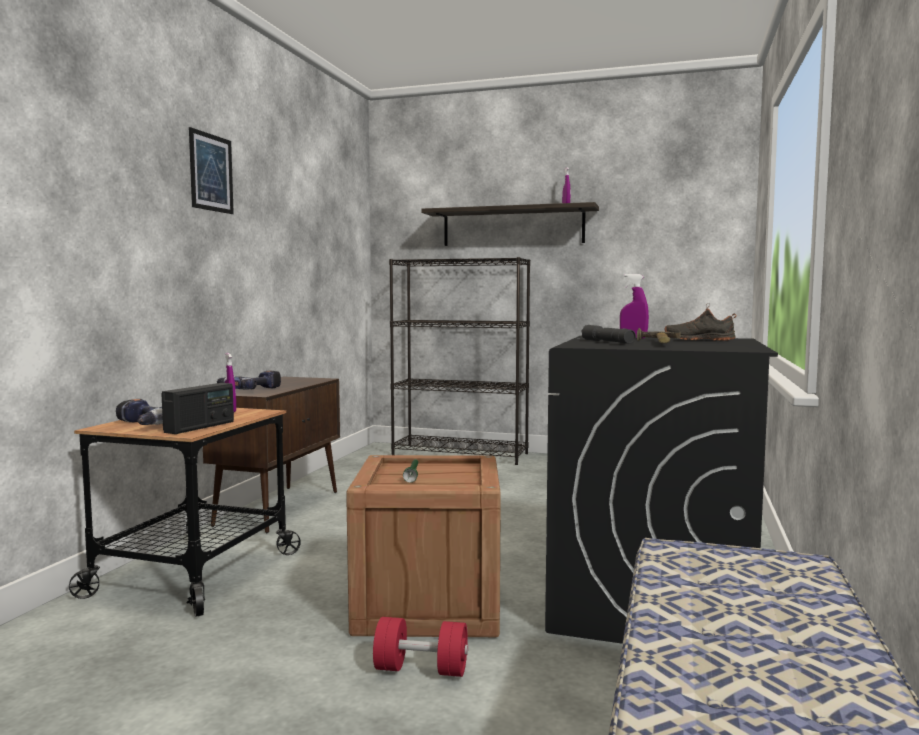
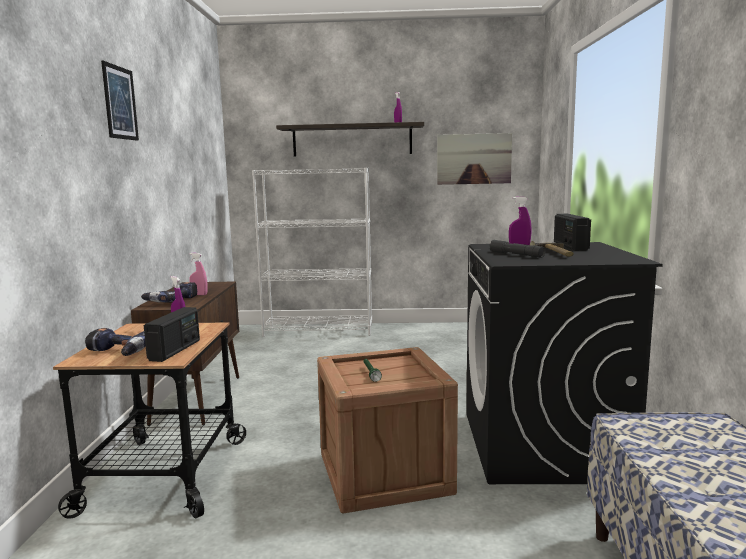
camera: 15 degrees left, 5 degrees up
(284, 386) = (199, 294): none -> pink spray bottle
(421, 669) = (417, 534): red dumbbell -> none
(461, 454) = (319, 330): black bookcase -> white bookcase
(664, 249) = (474, 159): none -> picture
(699, 339) = (570, 246): black shoe -> radio

